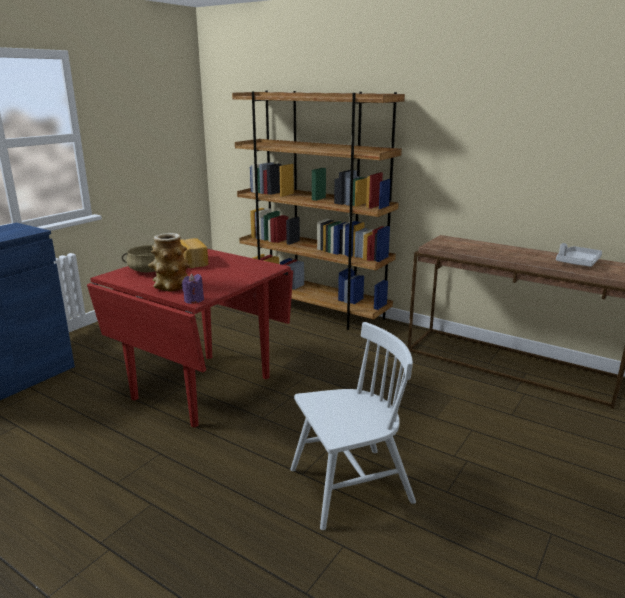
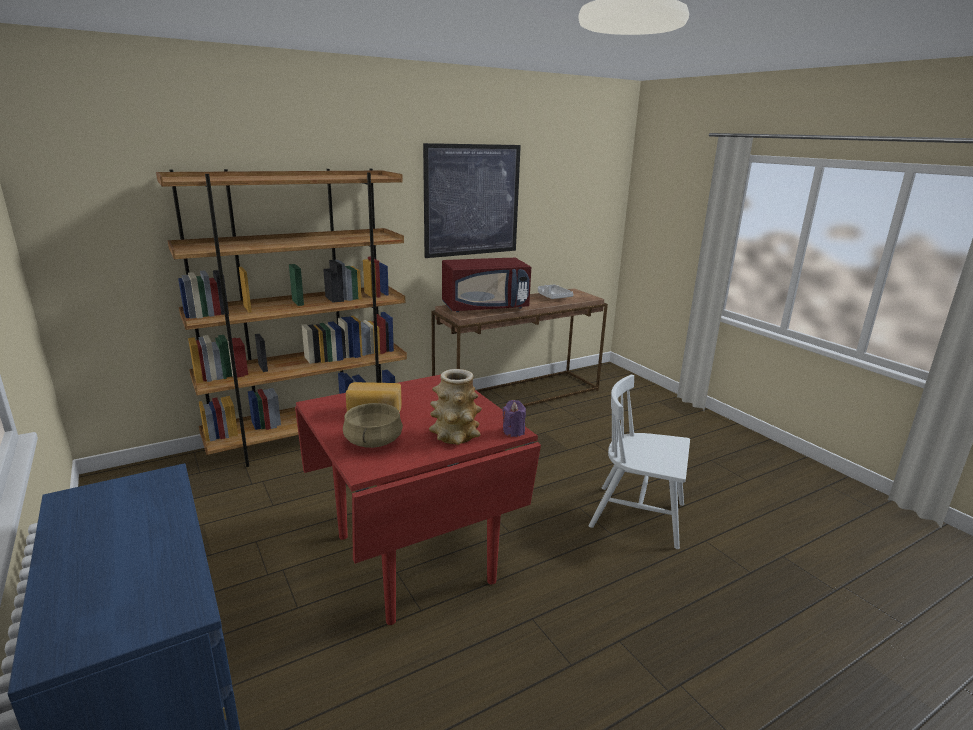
camera: 65 degrees left, 0 degrees up
(350, 486) = (638, 516): white chair -> white chair turned 75 degrees counterclockwise
(473, 247) = (485, 307): none -> red microwave
(502, 130) = (472, 200): none -> picture

